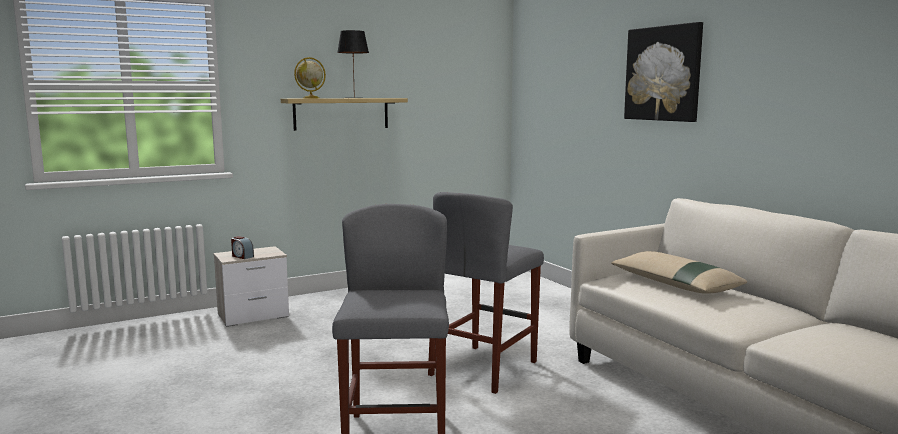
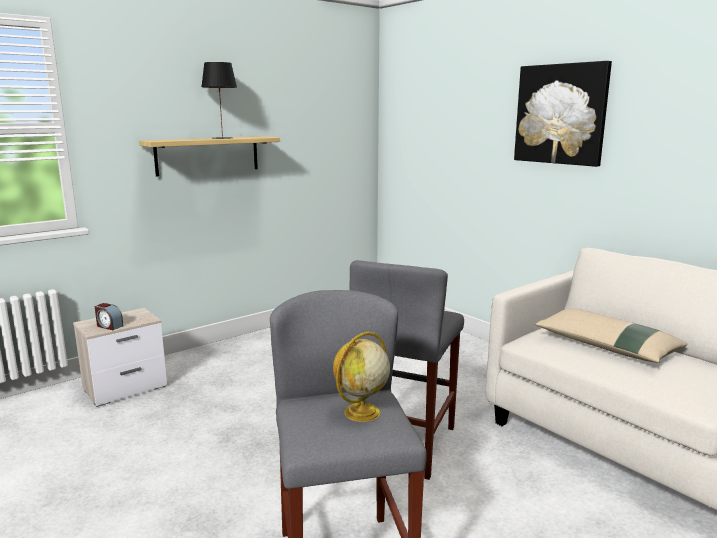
camera: 10 degrees left, 5 degrees up
(310, 98) = (174, 140): globe -> globe (361, 413)

